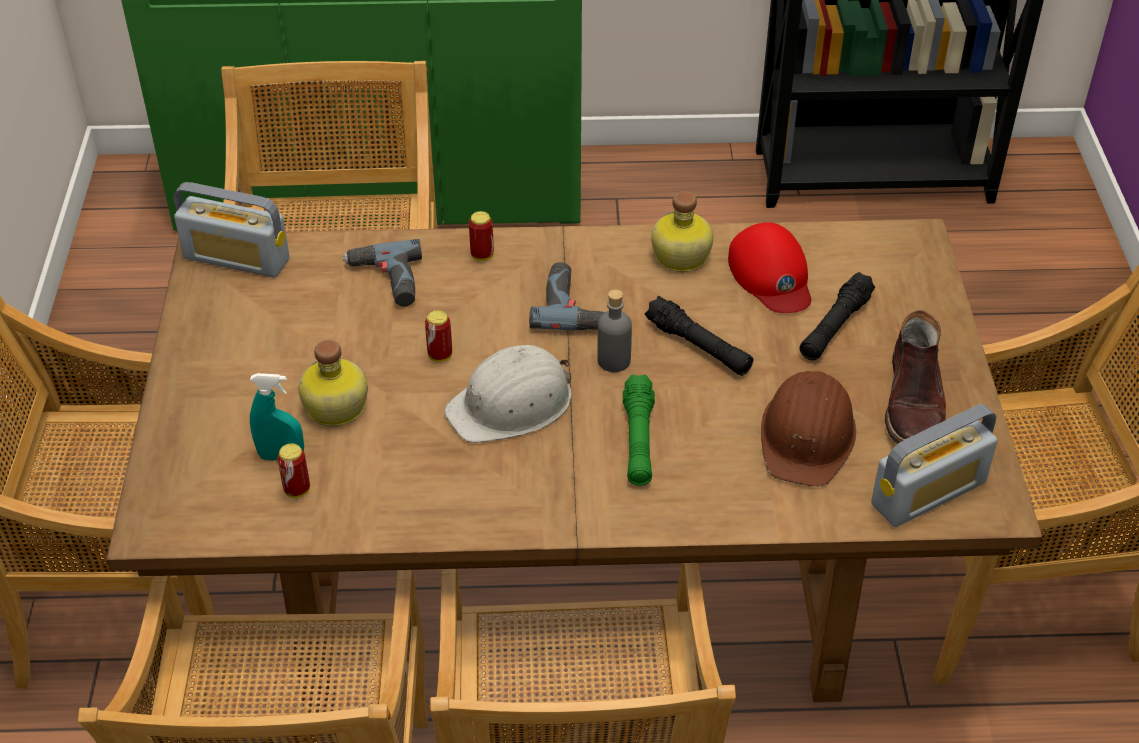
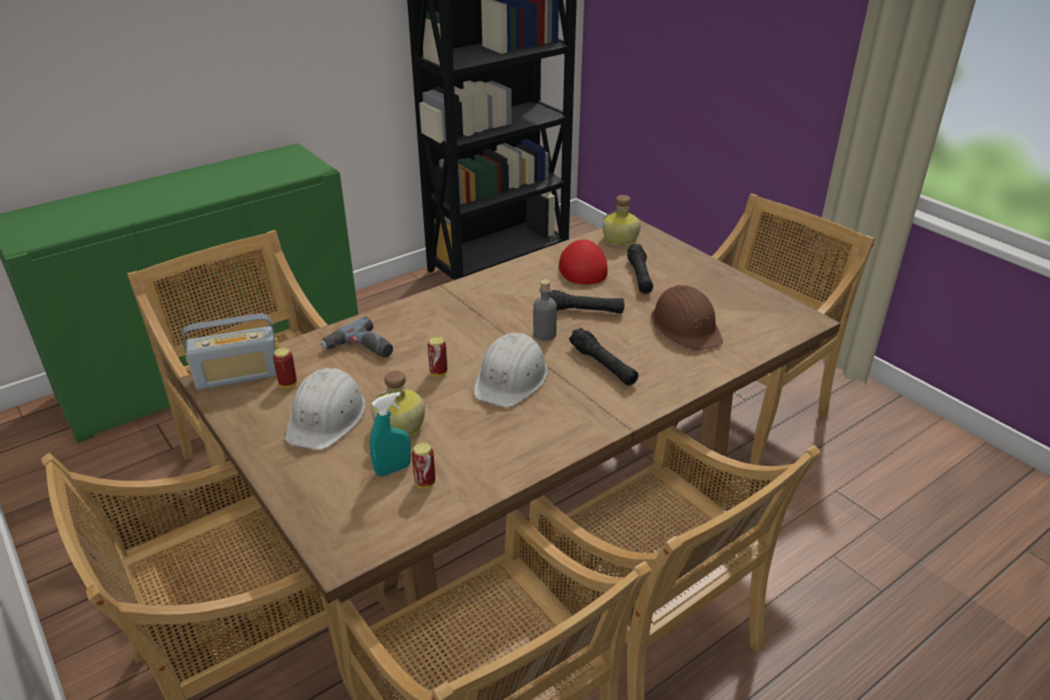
camera: 35 degrees left, 10 degrees down
(276, 357) = (327, 417): none -> white hard hat
(482, 255) = (407, 315): can -> can (288, 384)
(573, 306) = (491, 319): power drill -> none
(638, 440) = (603, 365): green flashlight -> black flashlight
(679, 257) = (523, 275): bottle -> bottle (620, 240)
(771, 276) = (581, 266): red cap -> red cap turned 135 degrees counterclockwise
(914, 403) = (716, 293): brown boot -> none
(928, 493) = (771, 326): radio -> none

